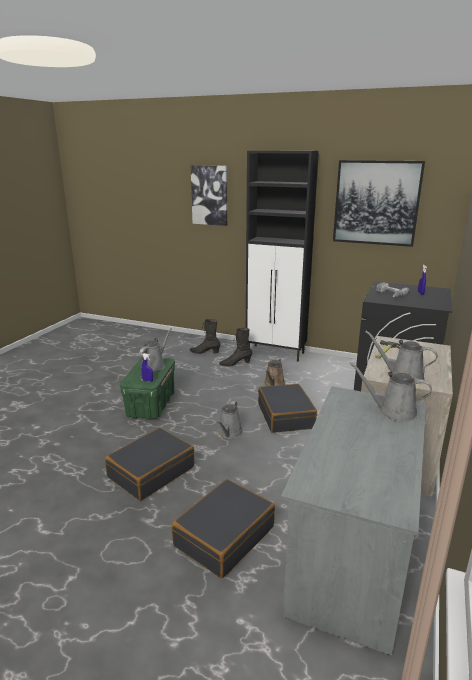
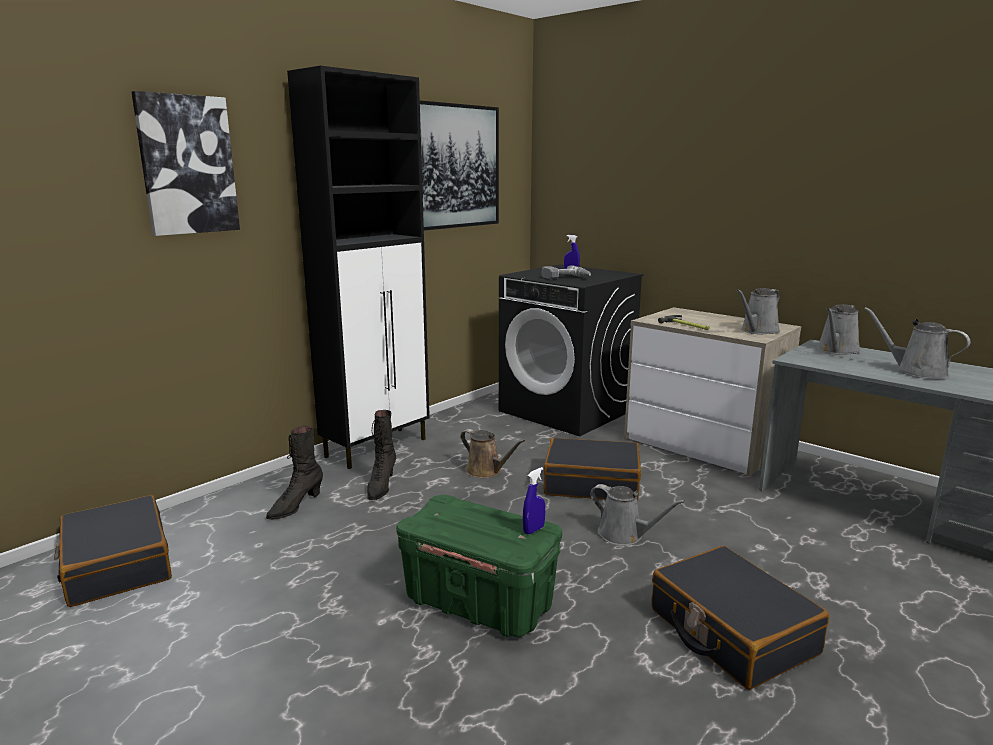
camera: 70 degrees left, 5 degrees down
(154, 365) = (463, 515): grey watering can -> grey watering can (916, 372)
(224, 536) = (887, 584): black suitcase -> black suitcase (117, 565)

